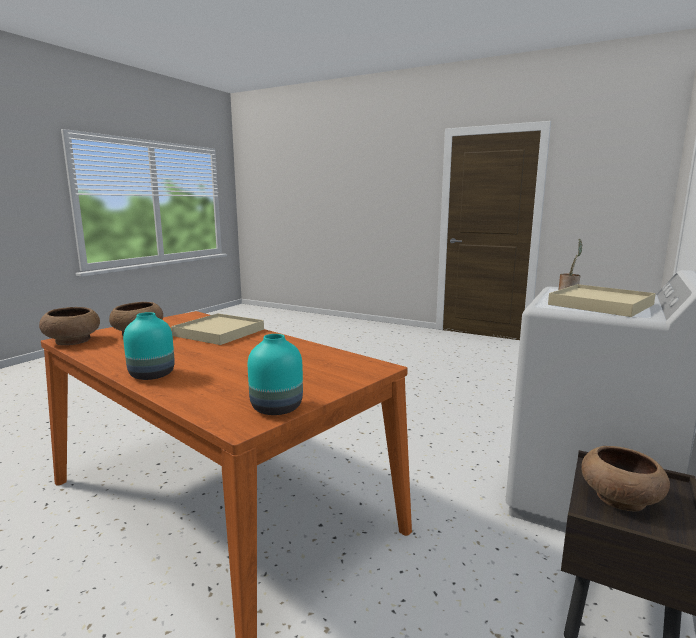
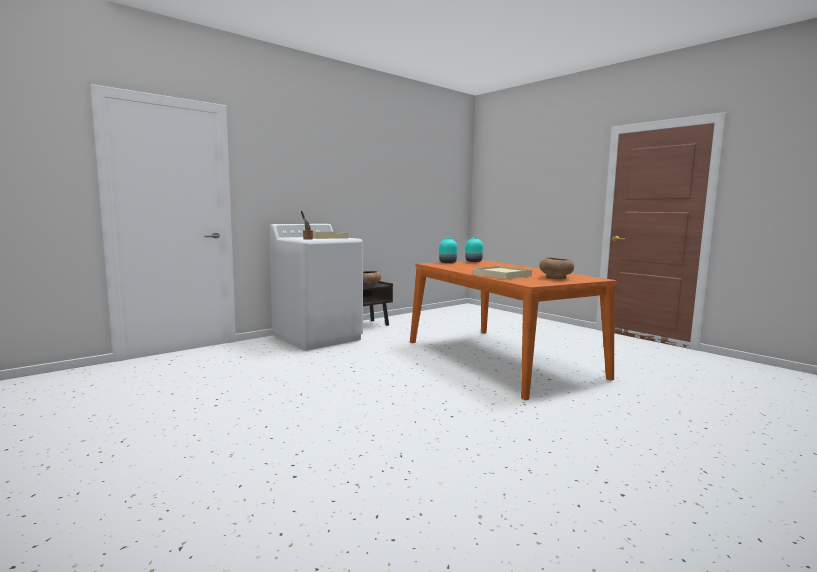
camera: 160 degrees left, 5 degrees down
(73, 341) = (592, 278): brown bowl -> none
(151, 375) = (524, 268): turquoise vase -> turquoise vase (448, 263)

